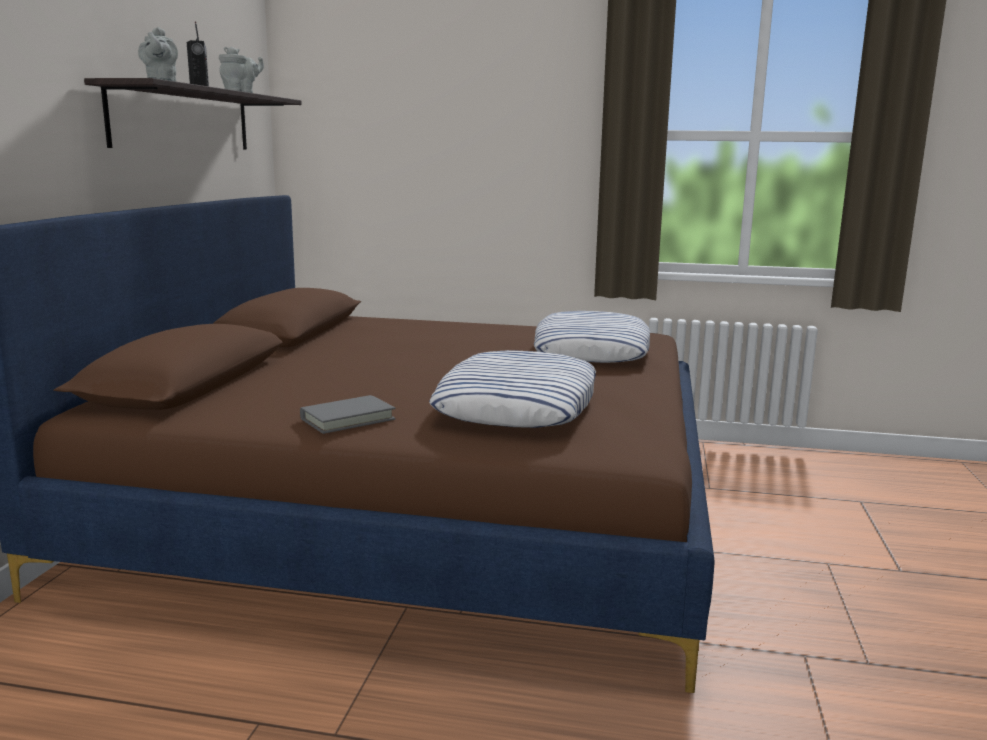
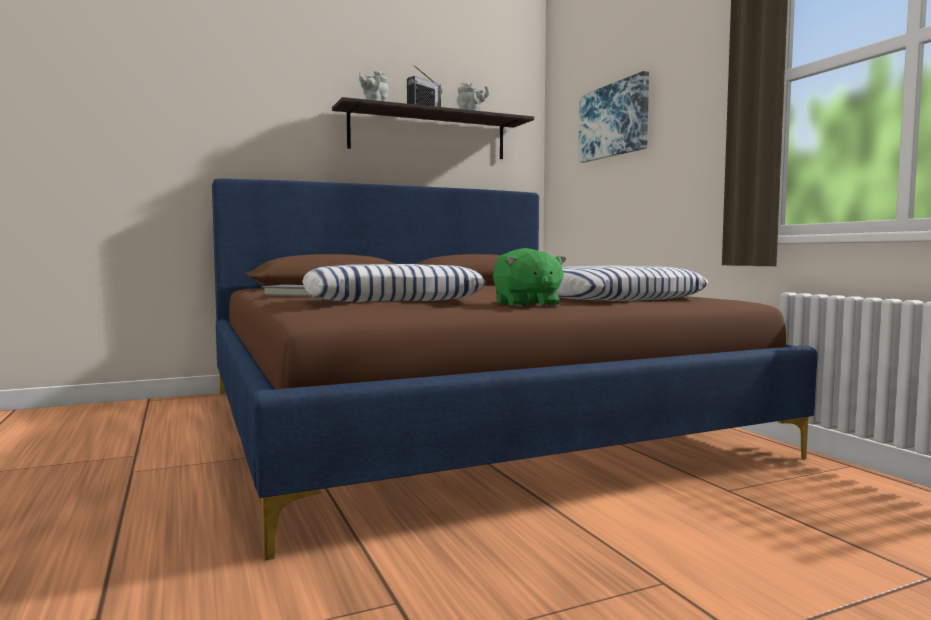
camera: 55 degrees right, 10 degrees down
(417, 125) = (614, 120): none -> picture
(625, 383) = (526, 304): none -> green plush toy

